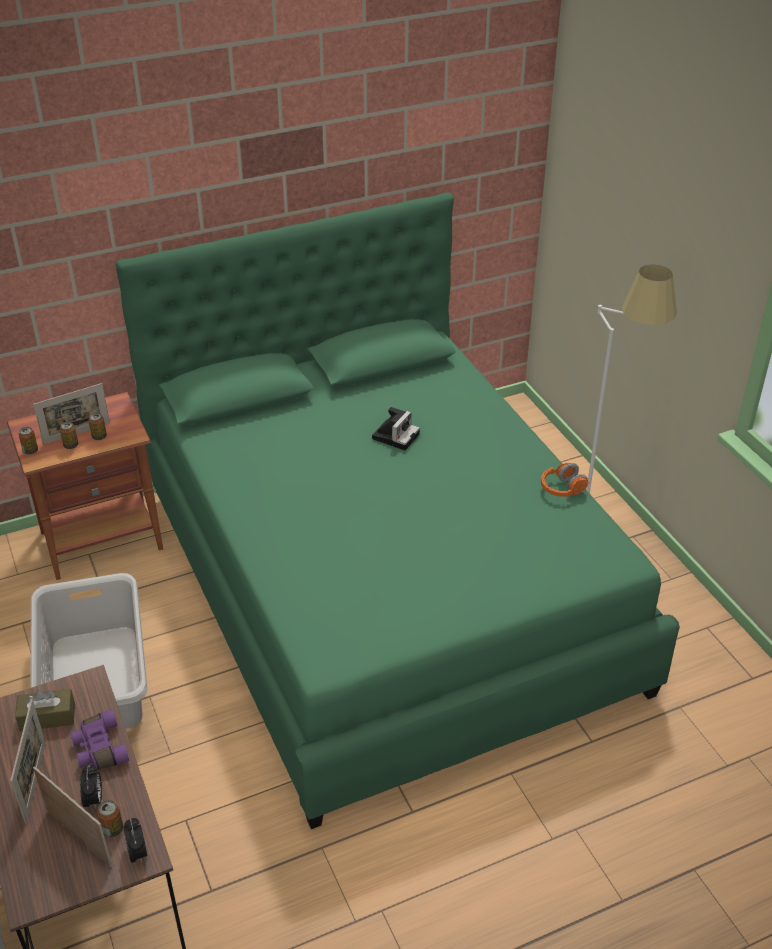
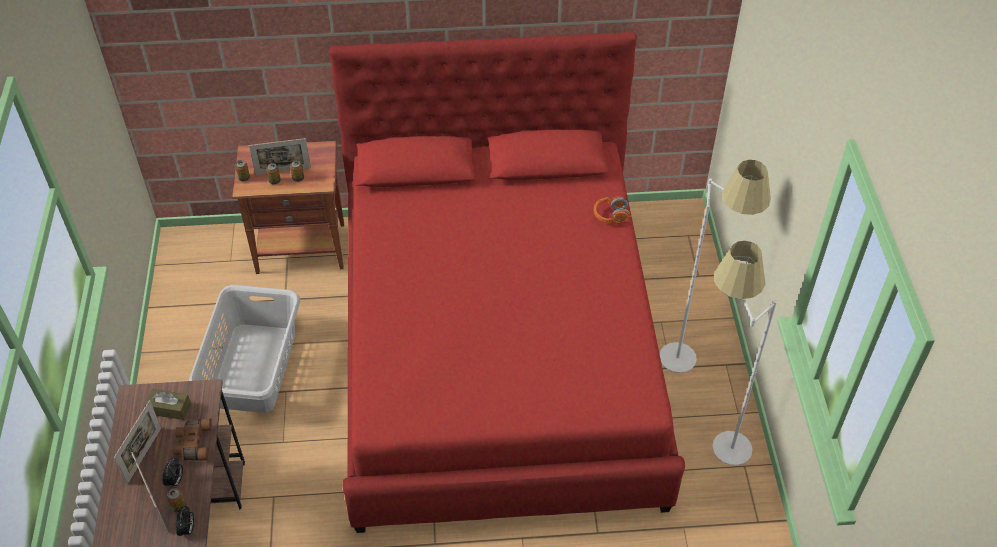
camera: 20 degrees right, 10 degrees up
(99, 749) = (193, 444): purple binoculars -> brown binoculars
(385, 588) = (498, 352): green bed -> red bed
(396, 435) = (524, 238): camera -> none
(562, 489) = (632, 327): orange headphones -> orange headphones (611, 216)
(663, 612) = (714, 441): none -> white floor lamp

